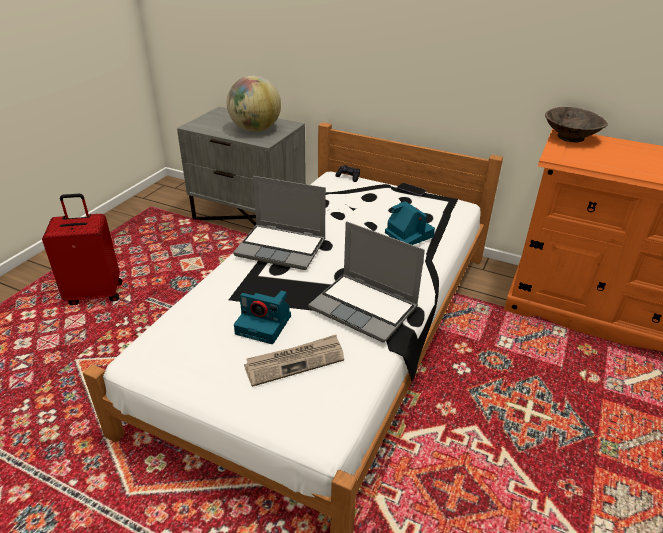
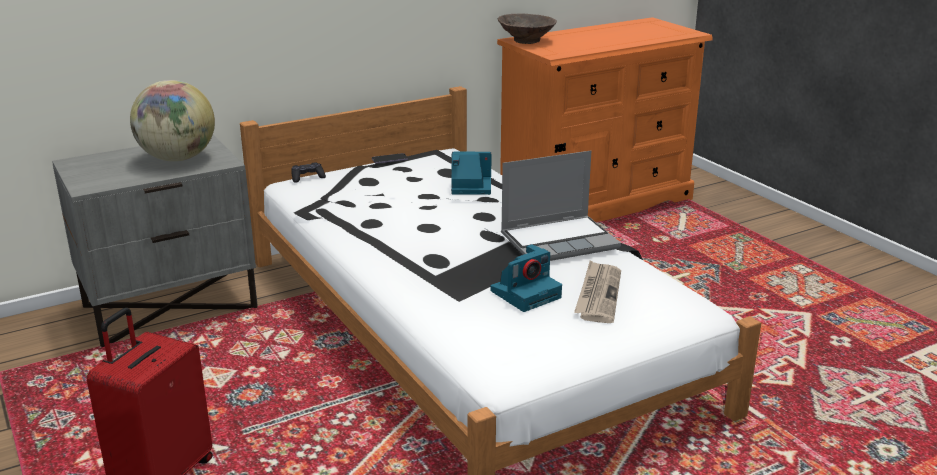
camera: 55 degrees left, 10 degrees down
(282, 248) = (403, 248): laptop -> none

